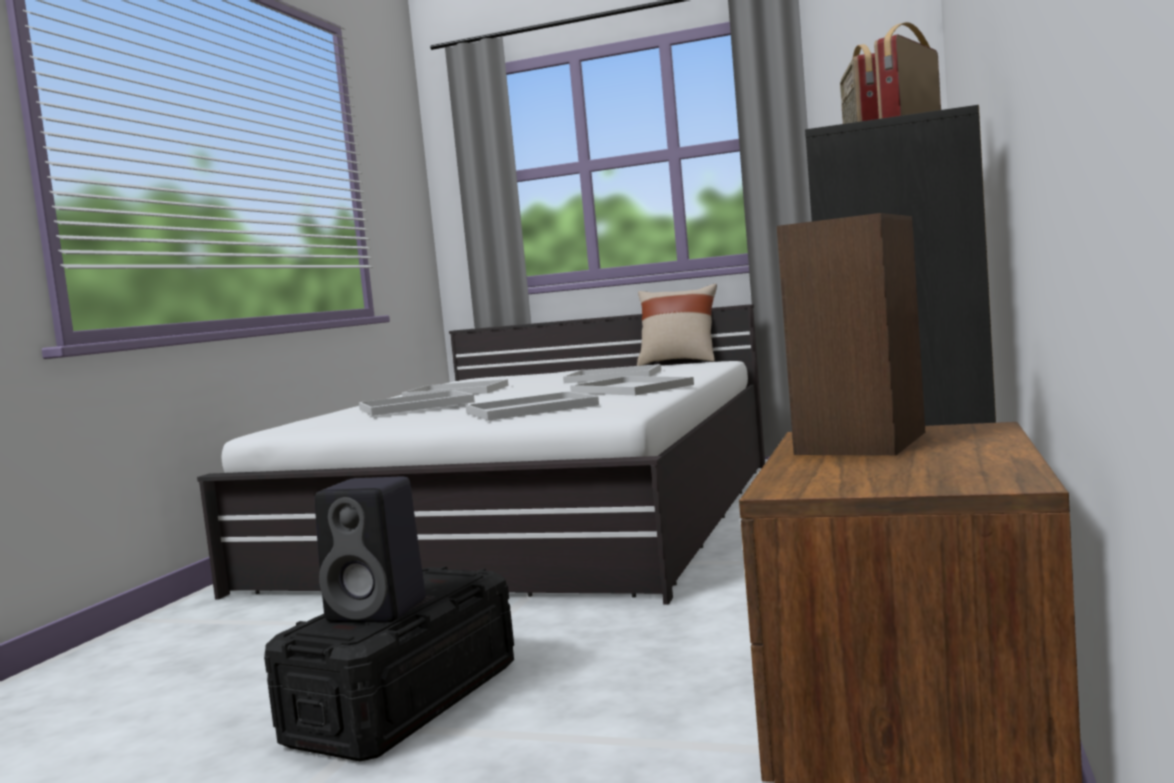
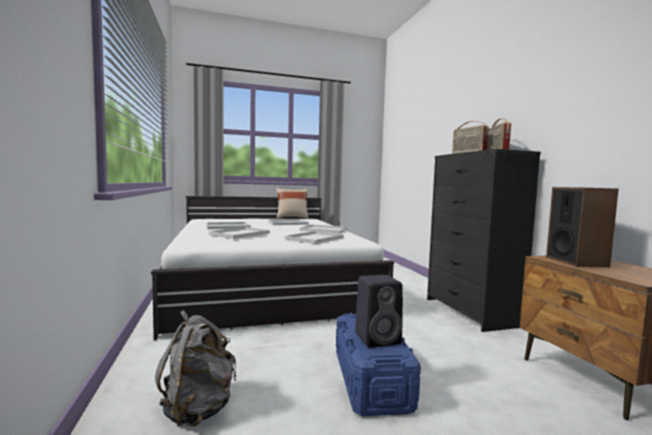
camera: 35 degrees left, 0 degrees up
(120, 694) = (199, 408): none -> grey backpack
(404, 702) = (370, 380): black storage box -> blue storage box

